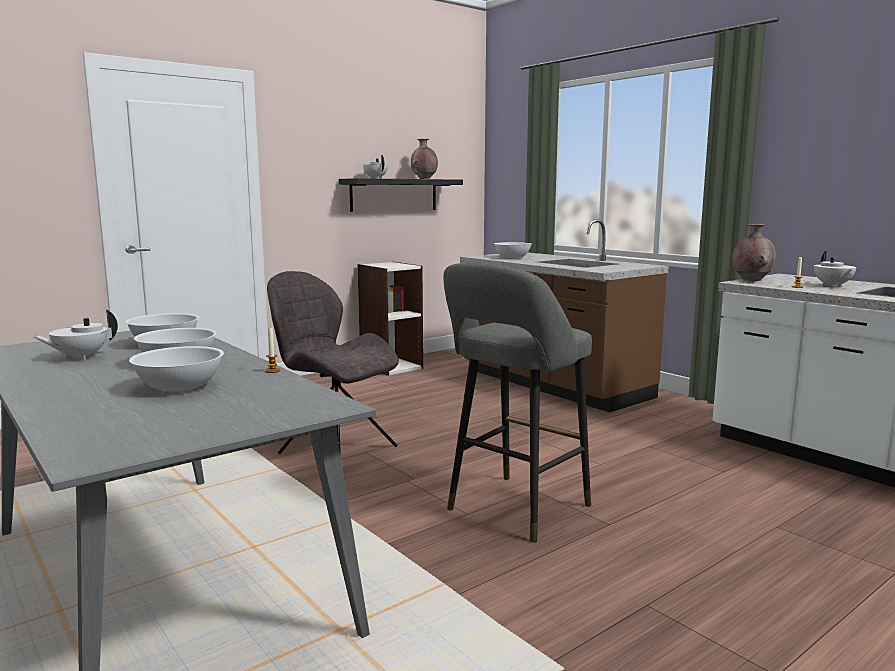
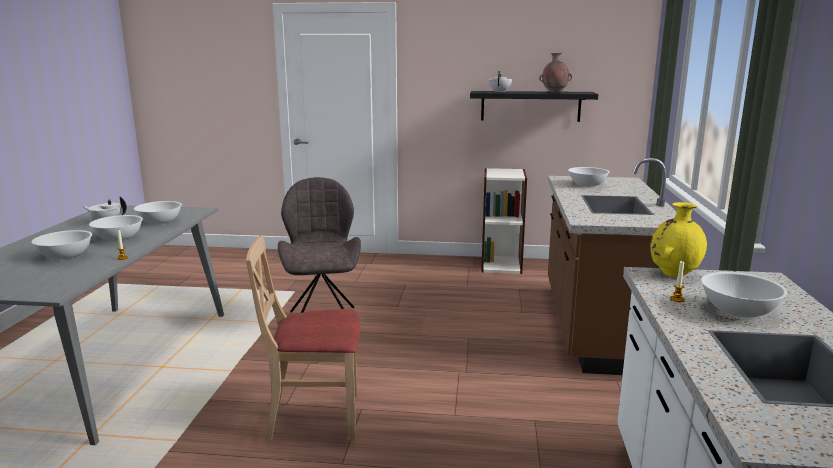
camera: 45 degrees right, 5 degrees up
(514, 510) = (314, 417): grey stool -> beige chair
(751, 280) = (674, 274): brown vase -> yellow vase
(832, 286) = (738, 311): white teapot -> white bowl

